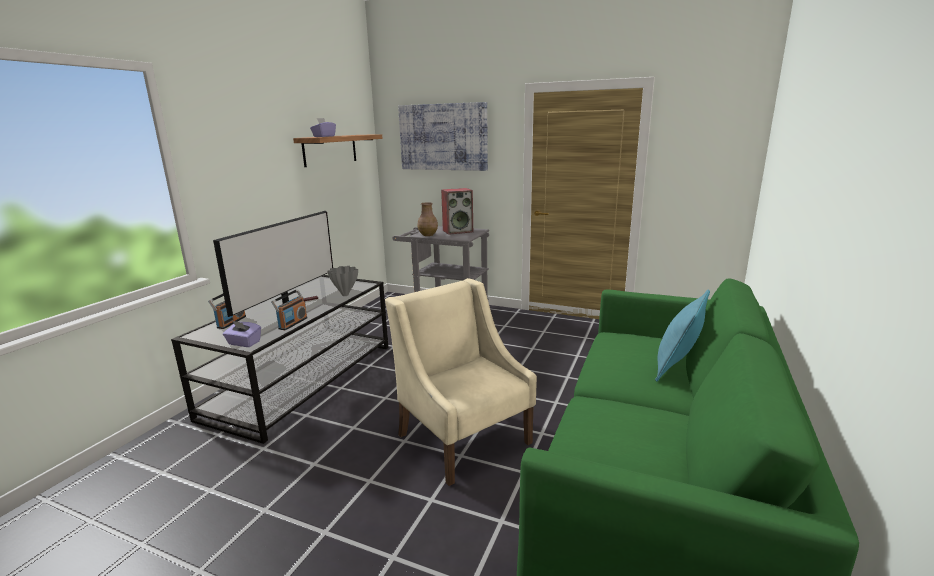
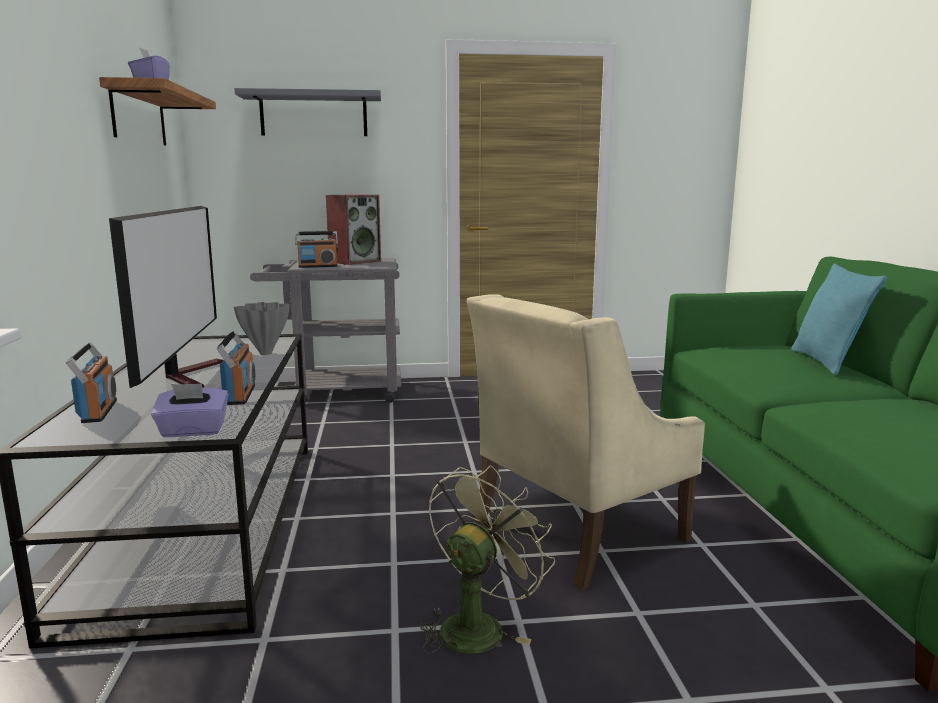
camera: 30 degrees left, 5 degrees down
(349, 475) = (478, 625): none -> green fan
(428, 235) = (318, 266): brown vase -> radio
(443, 137) = (313, 115): picture -> grey shelf
(463, 437) = (576, 529): beige armchair -> beige armchair turned 60 degrees counterclockwise

